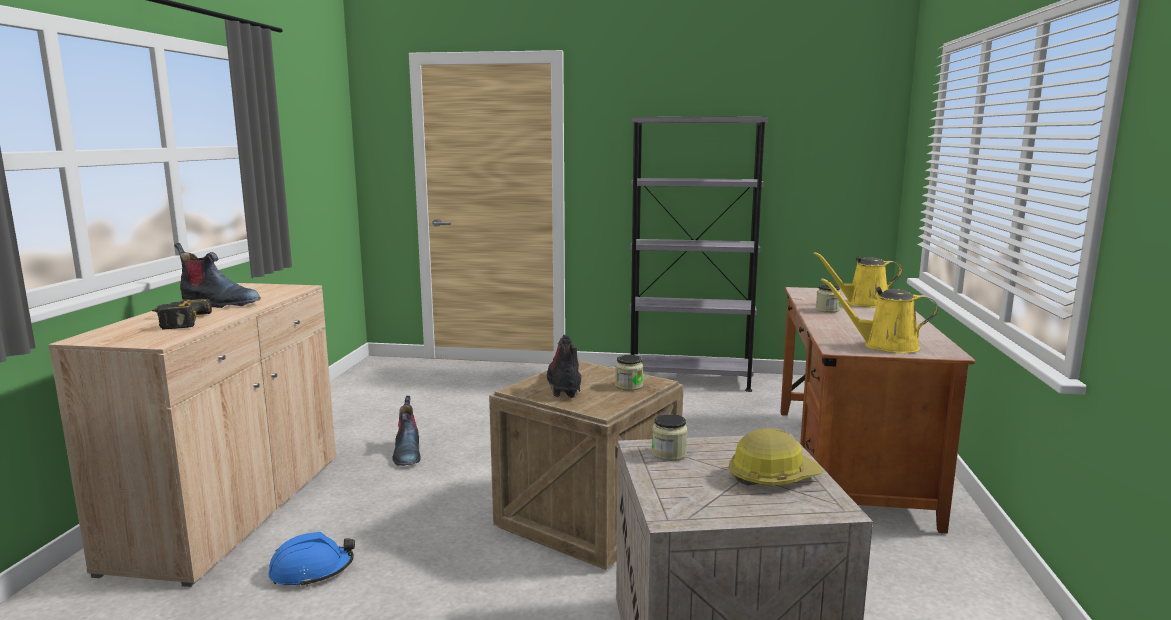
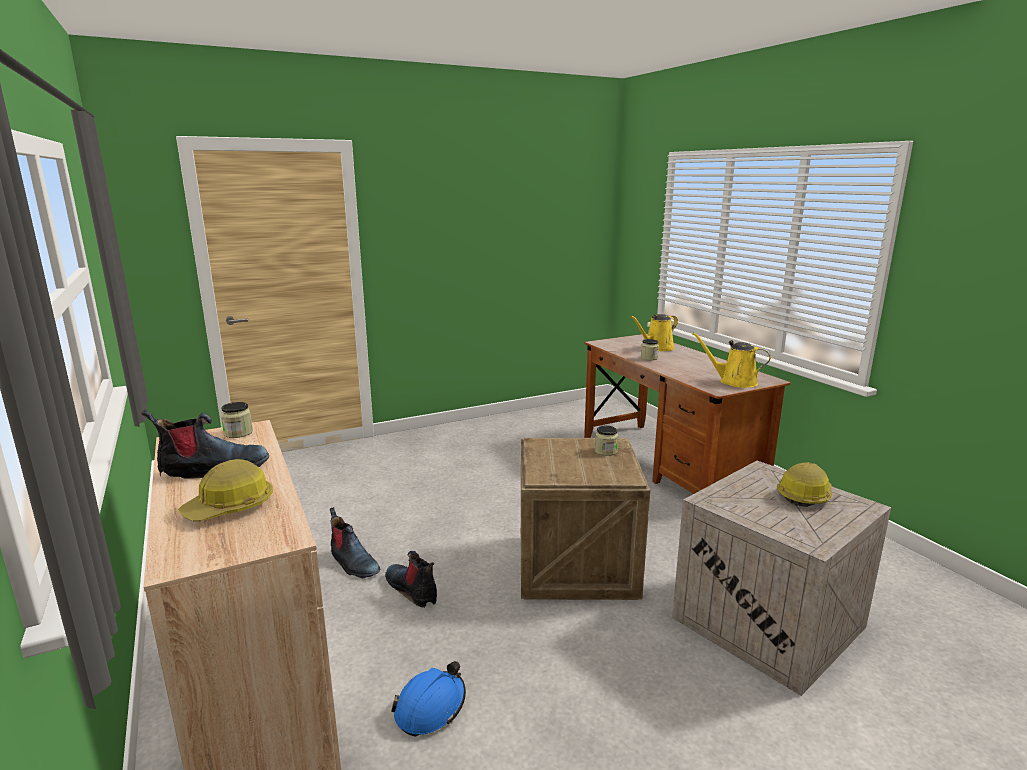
camera: 35 degrees left, 5 degrees up
(176, 322) = (231, 507): power drill -> hard hat
(565, 386) = (565, 464): boot -> boot (413, 590)
(669, 454) = (729, 499): jar -> jar (238, 433)
(689, 380) = (490, 426): grey bookcase -> none
(885, 346) = (734, 382): yellow watering can -> yellow watering can turned 45 degrees clockwise

